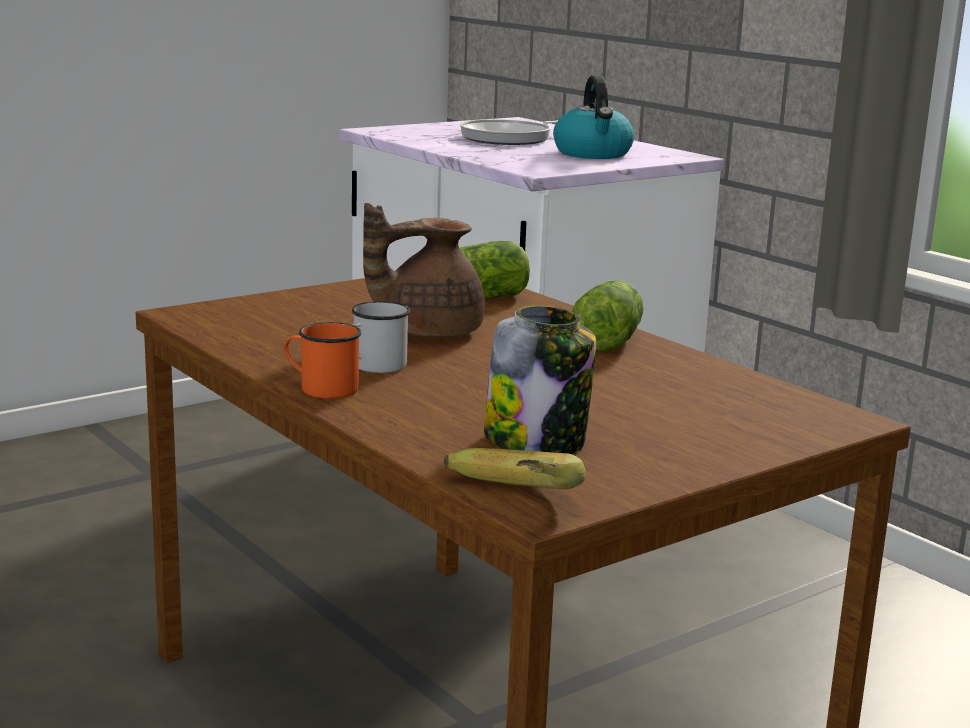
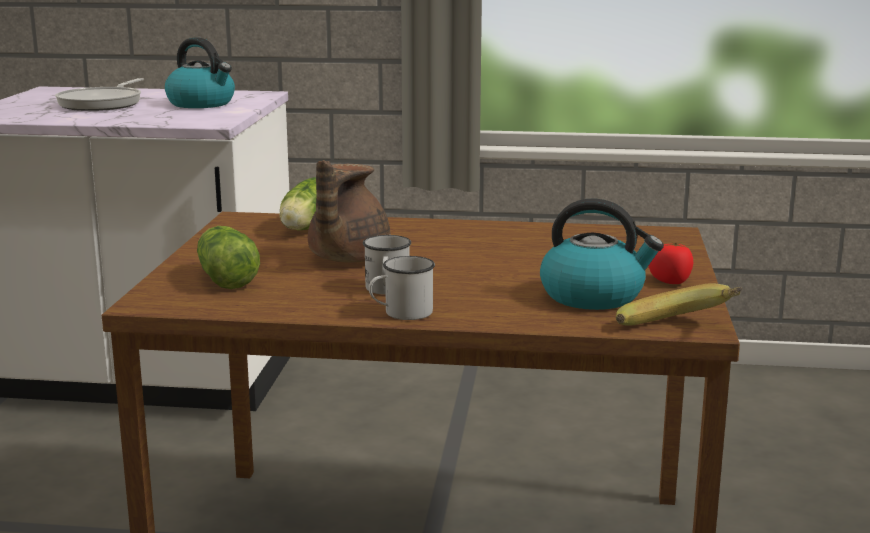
camera: 45 degrees left, 0 degrees up
(321, 388) = (401, 313): orange mug -> white mug
(537, 441) = (594, 296): jar -> kettle
(610, 340) = (456, 230): lettuce -> lettuce (226, 278)
(669, 460) = (670, 281): none -> tomato

